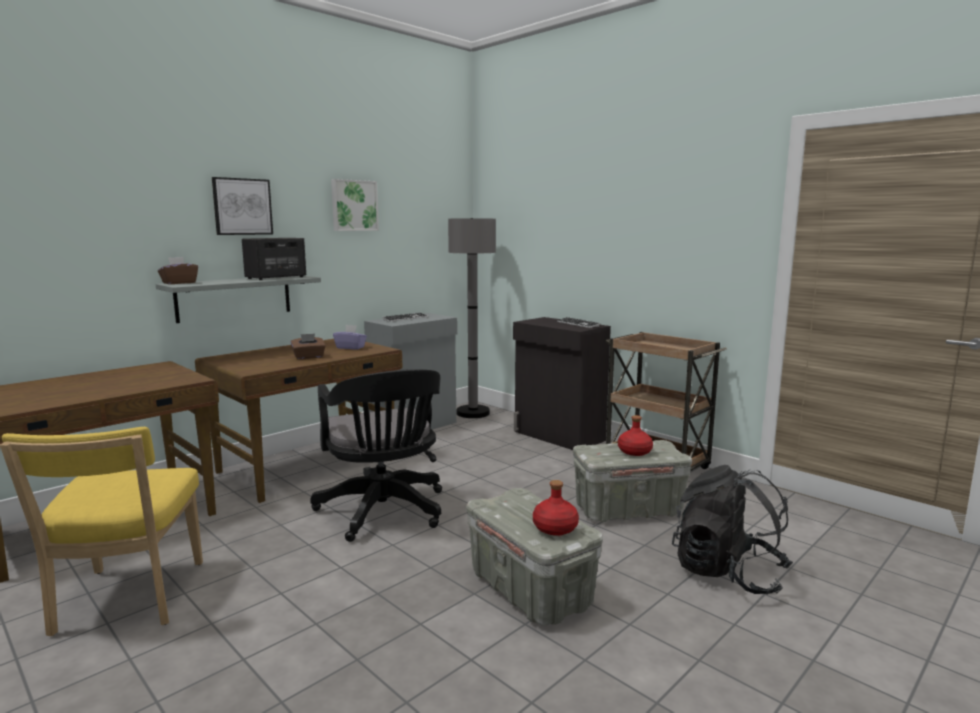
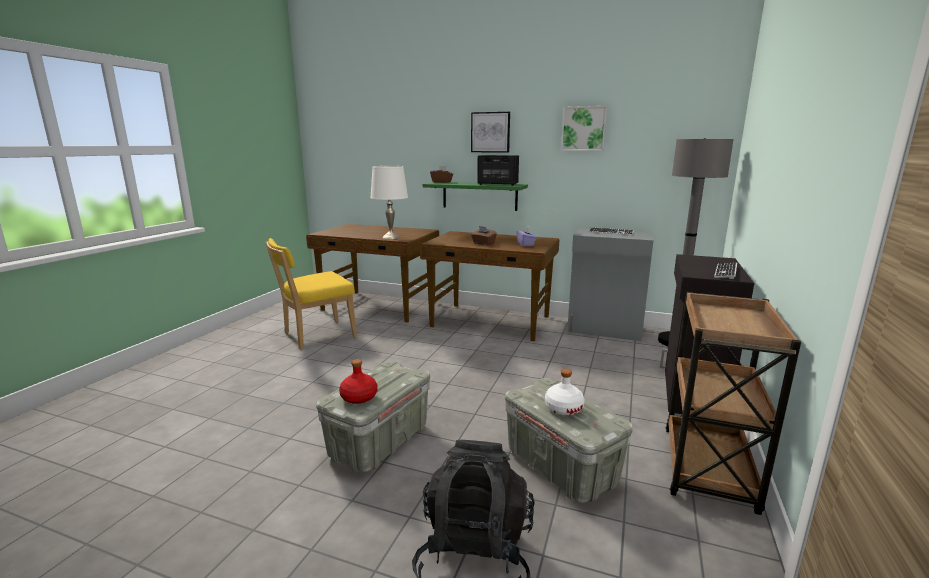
camera: 65 degrees right, 5 degrees up
(158, 383) = (390, 237): none -> white table lamp
(234, 298) = (479, 196): grey shelf -> green shelf
(384, 513) = (449, 362): black office chair -> none
(634, 451) = (563, 408): red bottle -> white bottle

